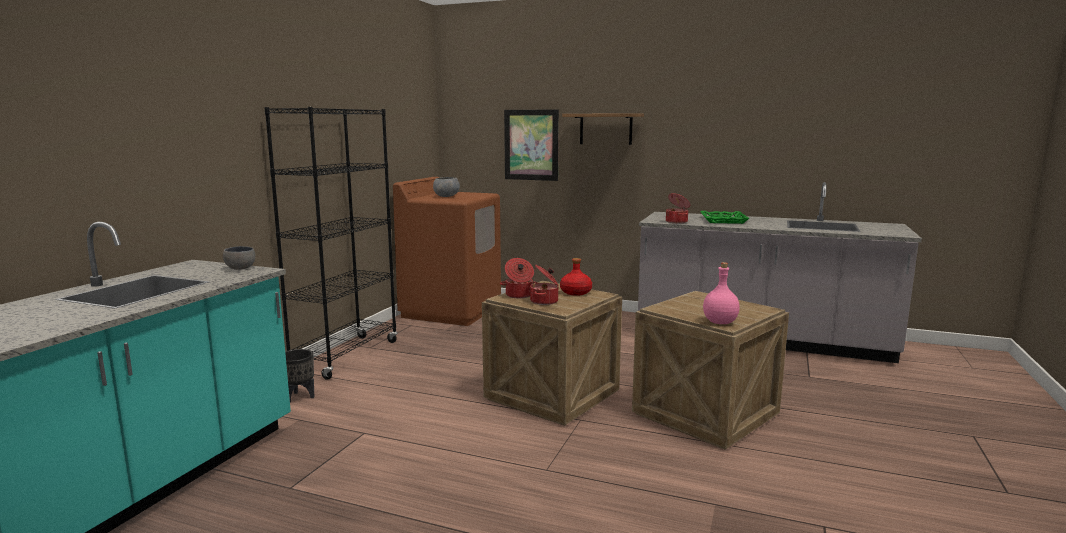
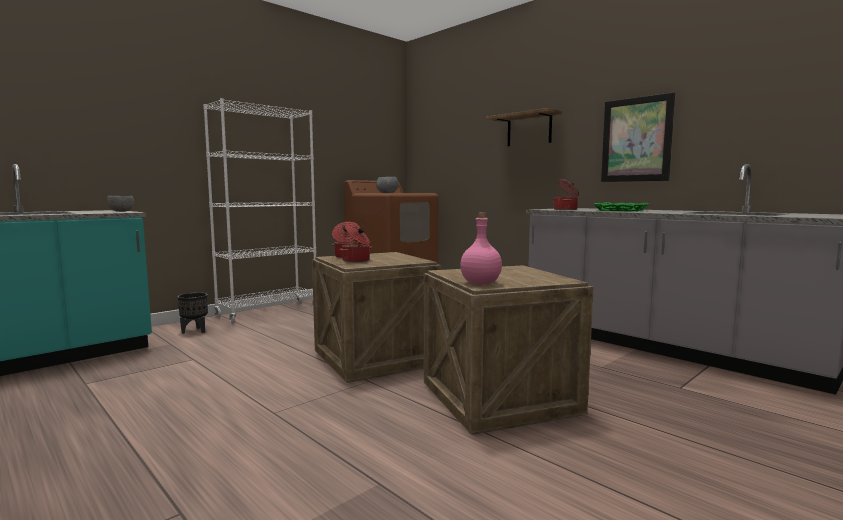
camera: 25 degrees right, 5 degrees down
(346, 357) = (268, 312): black bookcase -> white bookcase
(531, 145) = (470, 151): picture -> picture (636, 139)
(575, 292) = (401, 258): red bottle -> none

